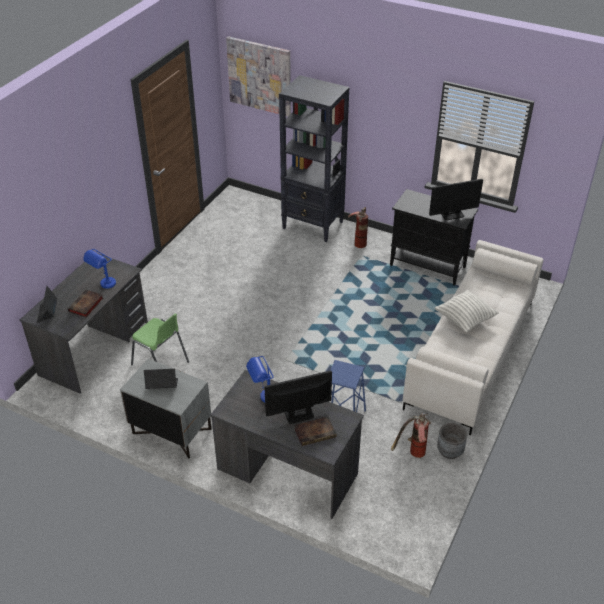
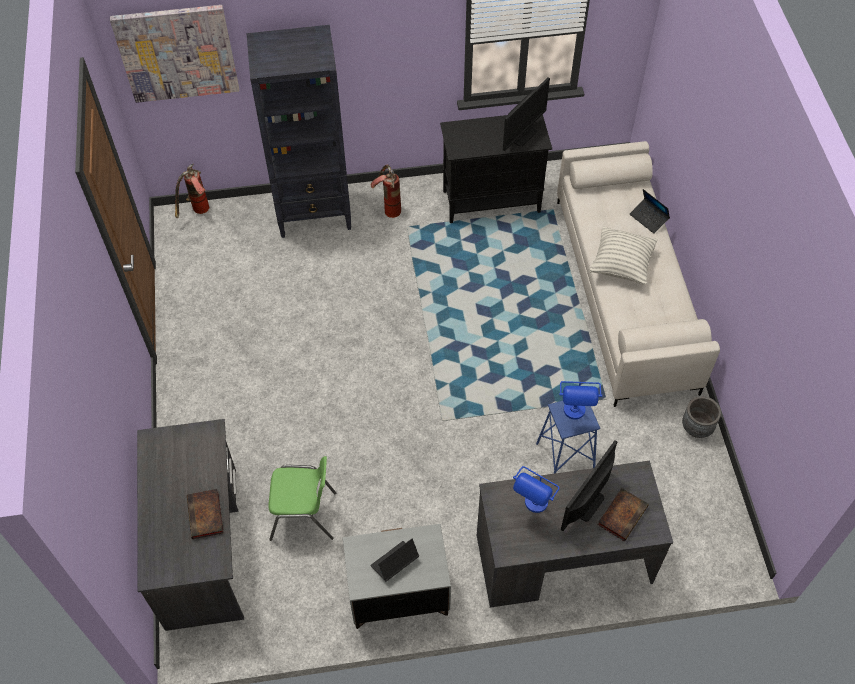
camera: 35 degrees left, 15 degrees up
(47, 313) = (166, 558): laptop -> laptop (649, 218)
(104, 286) = (202, 473): blue table lamp -> blue table lamp (575, 417)
(412, 454) = (665, 454): fire extinguisher -> fire extinguisher (197, 212)

